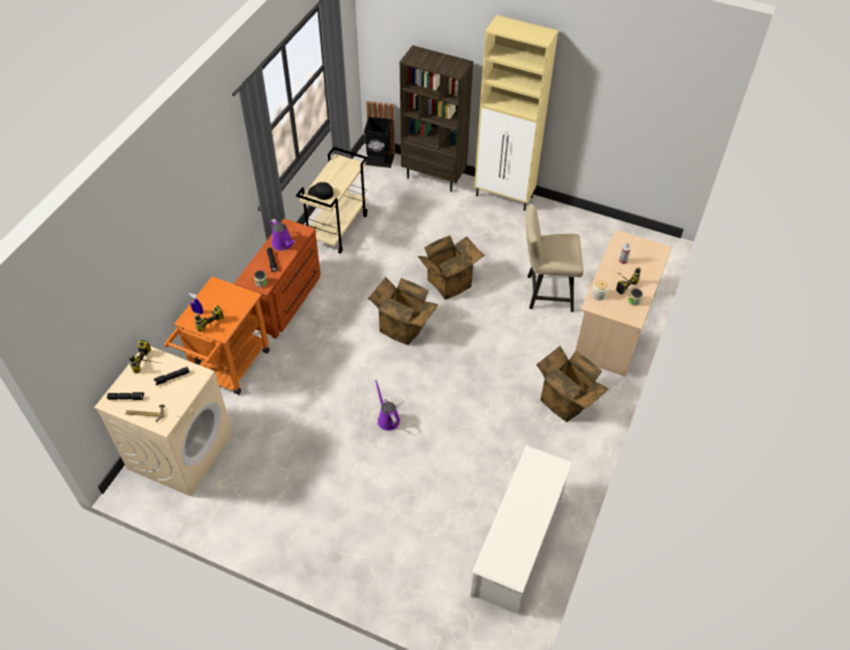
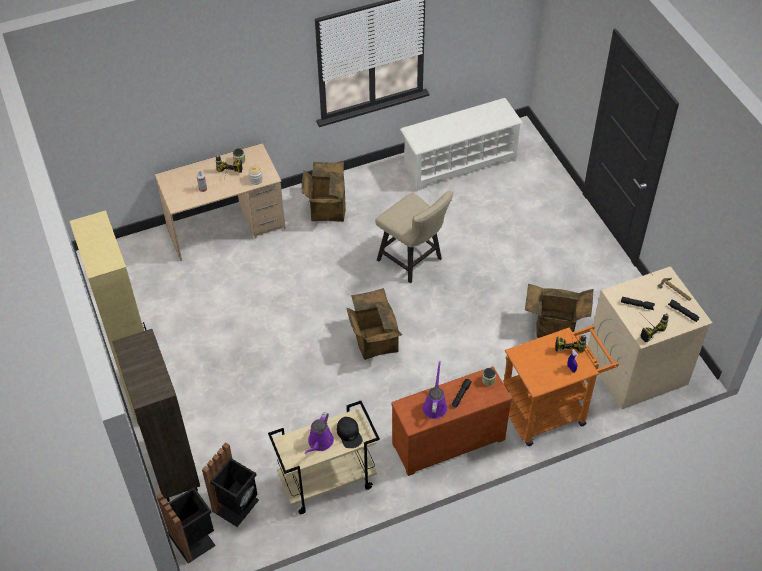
camera: 135 degrees left, 0 degrees up
(375, 186) = (237, 506): none -> black trash can
(387, 419) = (461, 284): purple watering can -> purple watering can (319, 442)
(448, 281) = (295, 352): cardboard box -> cardboard box (554, 328)
(545, 292) = (236, 286): beige chair -> beige chair (413, 261)

